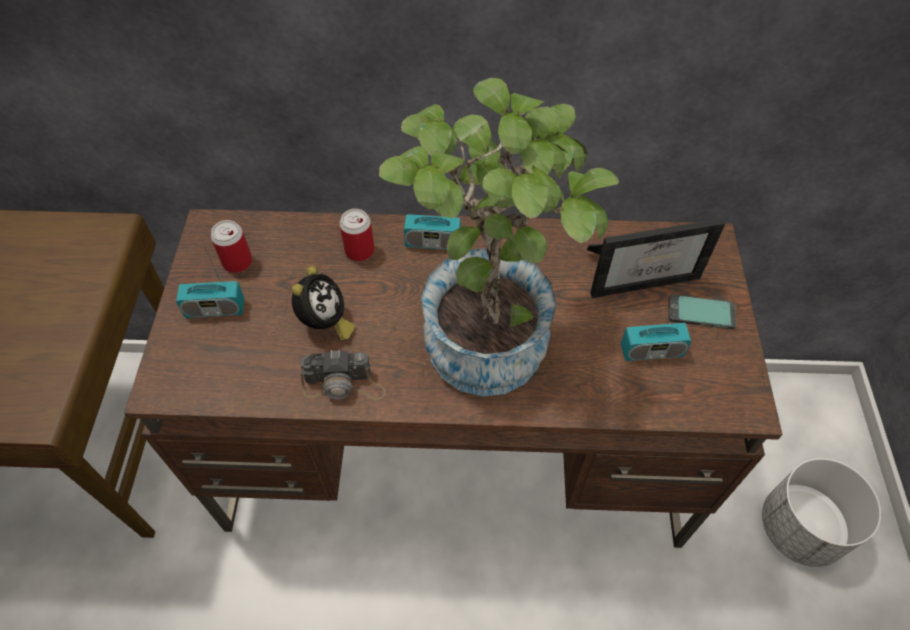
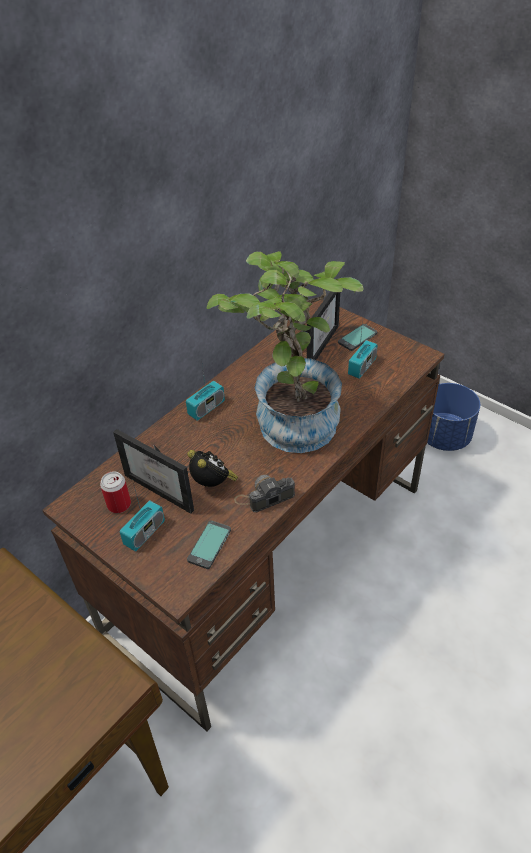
camera: 50 degrees left, 10 degrees down
(238, 377) = (209, 545): none -> phone
(289, 285) = (166, 487): none -> picture frame
(344, 384) = (264, 497): camera -> camera turned 150 degrees counterclockwise
(359, 251) = (176, 442): can -> none
(799, 529) = (444, 437): white planter -> blue planter

